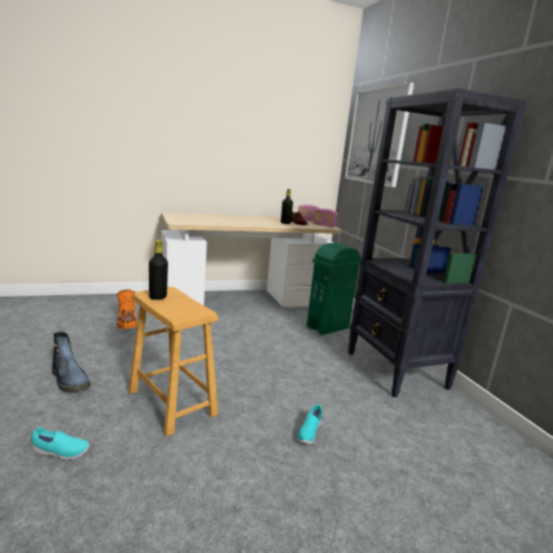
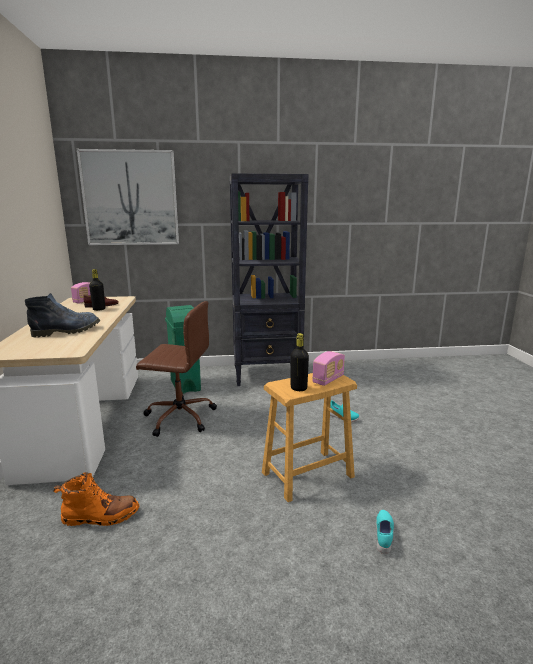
camera: 75 degrees left, 0 degrees up
(70, 380) = (259, 551): boot -> boot (68, 331)
(263, 331) = (179, 417): none -> brown office chair
(324, 226) = (118, 299): radio -> radio (328, 380)

